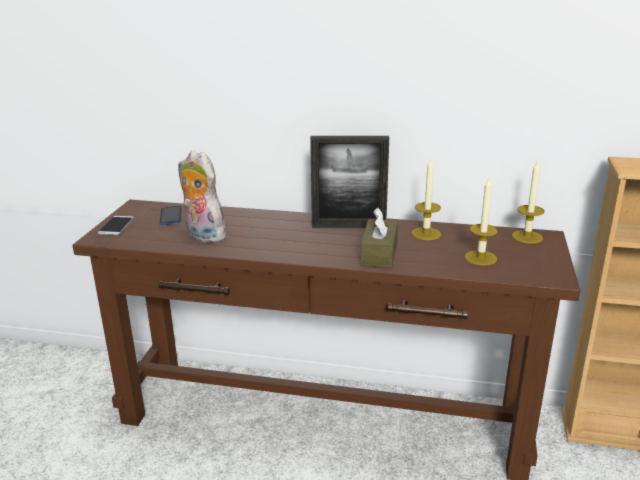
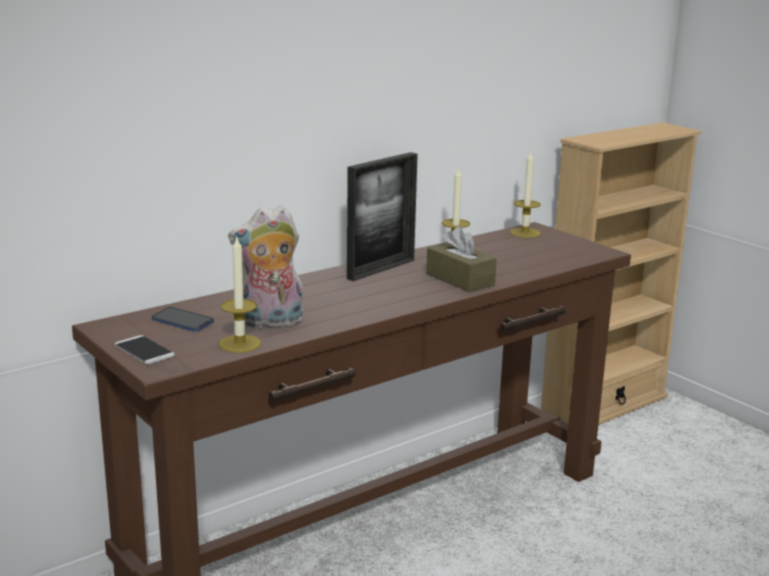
camera: 50 degrees left, 5 degrees down
(480, 258) = (532, 256): candle -> candle (240, 344)

